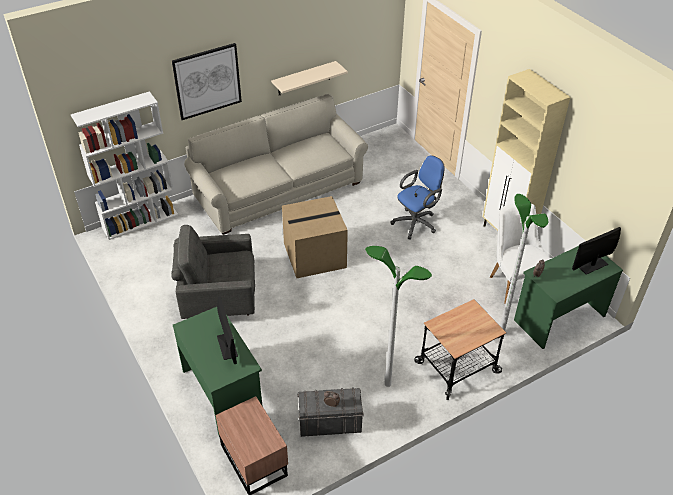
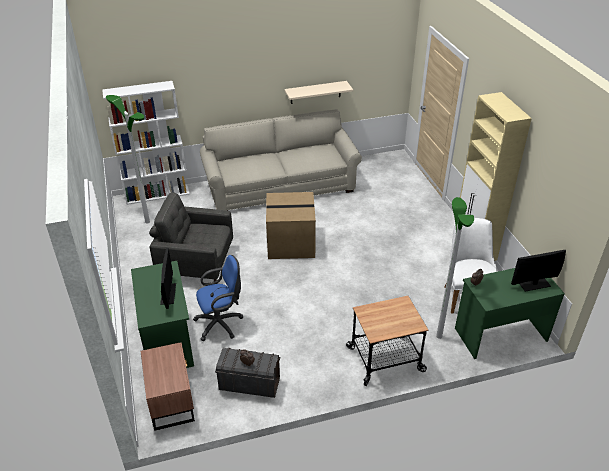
camera: 15 degrees right, 5 degrees down
(207, 81) = (225, 80): picture -> none
(387, 384) = (314, 361): floor lamp -> floor lamp (147, 222)
(416, 223) = (392, 231): blue office chair -> blue office chair (221, 323)

